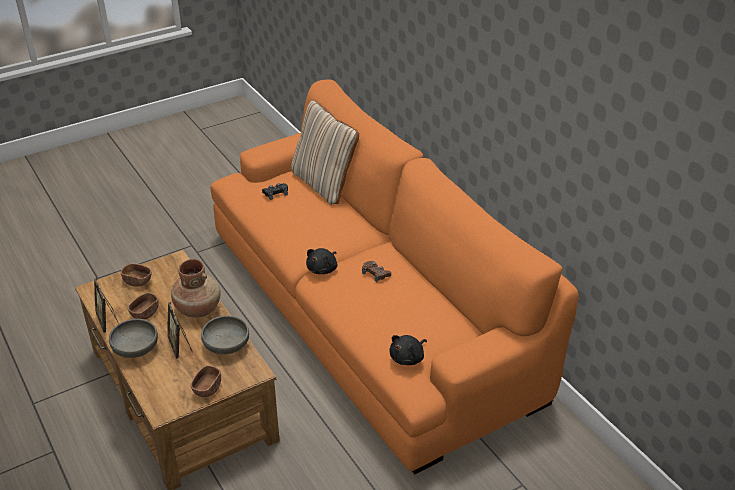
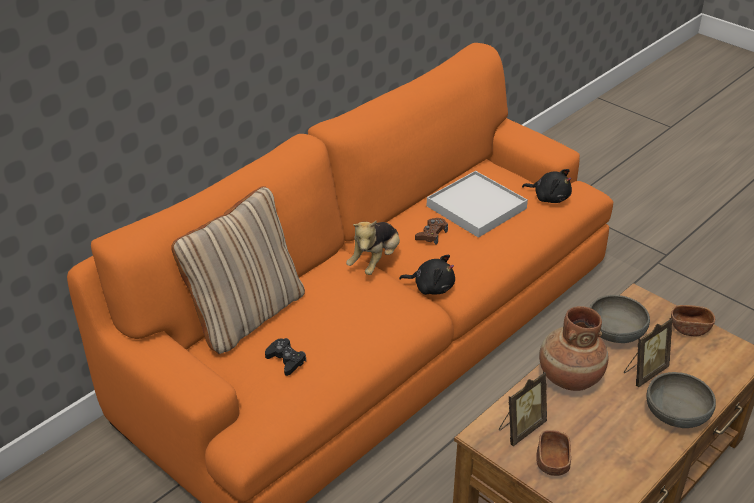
camera: 105 degrees left, 0 degrees up
(108, 321) = (649, 463): picture frame -> picture frame (520, 428)
(145, 313) = (610, 429): brown bowl -> none
(356, 242) = (375, 261): none -> plush toy
(403, 305) = (476, 207): none -> white tray

